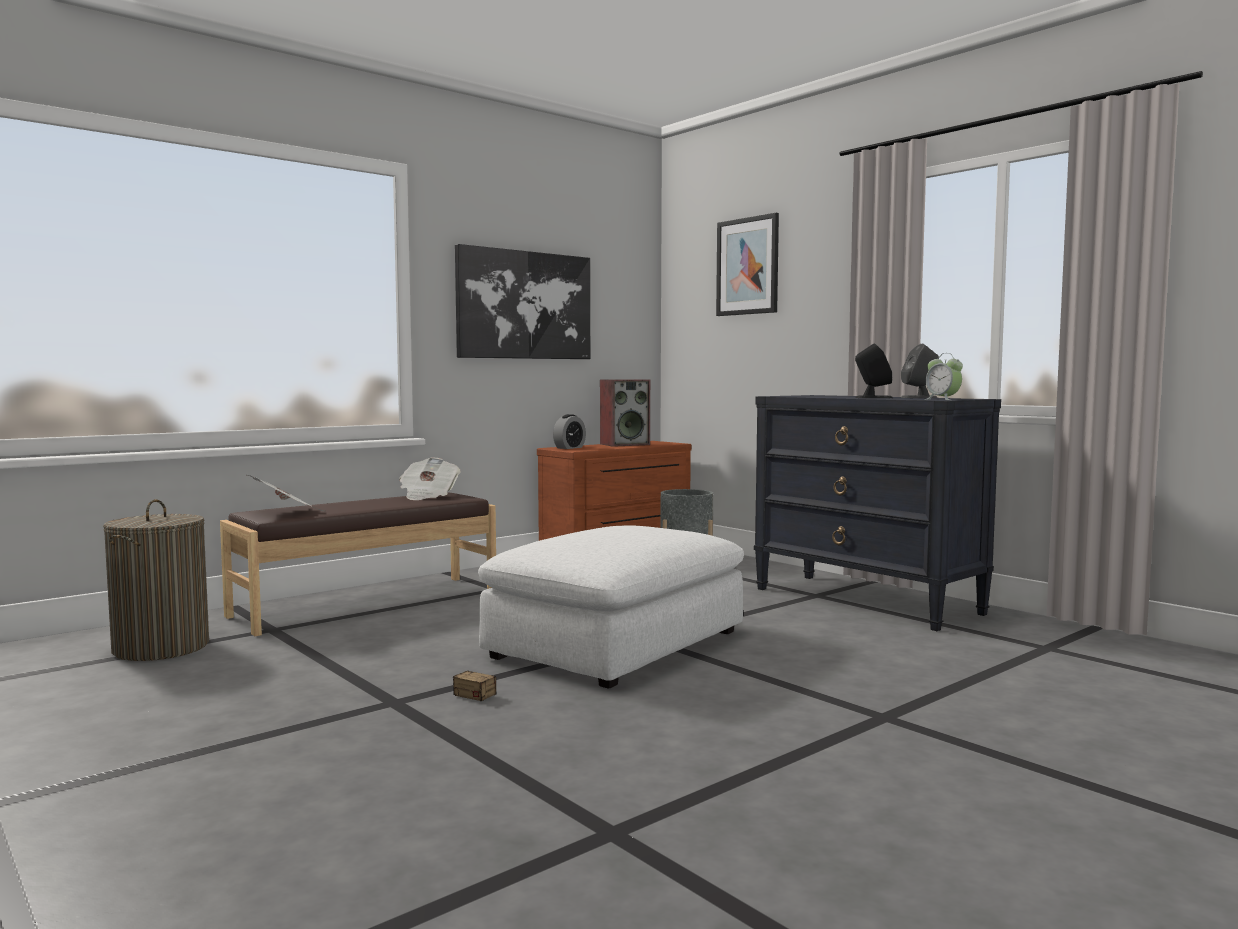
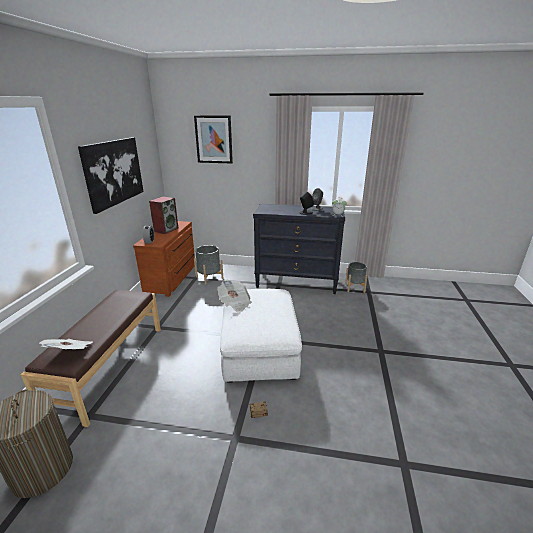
camera: 40 degrees left, 20 degrees up
(428, 496) = (115, 299): newspaper -> newspaper (235, 303)
(1015, 635) = (355, 288): none -> grey planter

